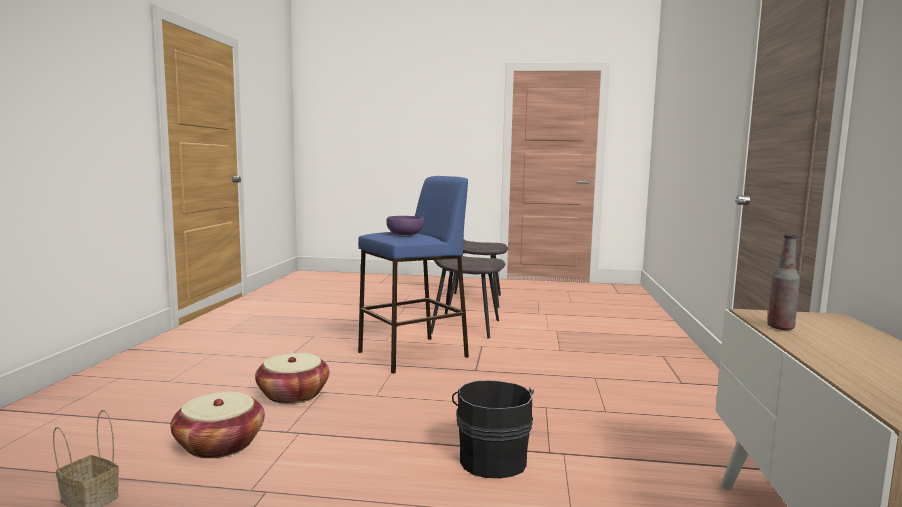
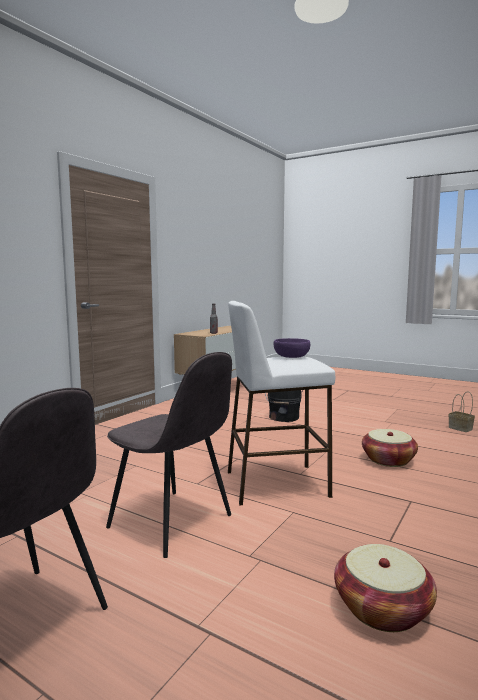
camera: 155 degrees left, 0 degrees up
(220, 444) = (419, 439): basket -> basket (382, 608)
(413, 354) = (275, 484): blue stool -> white stool

